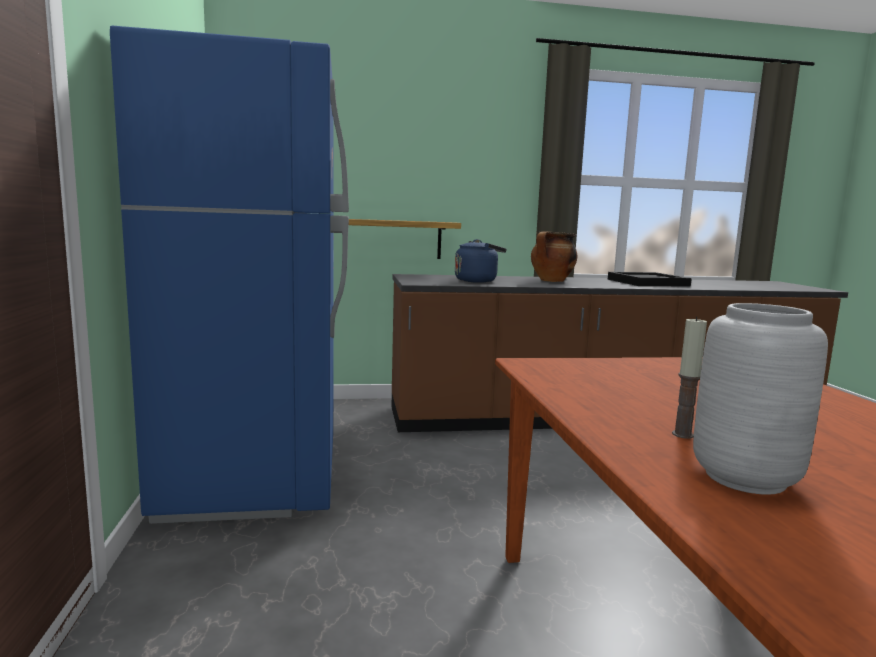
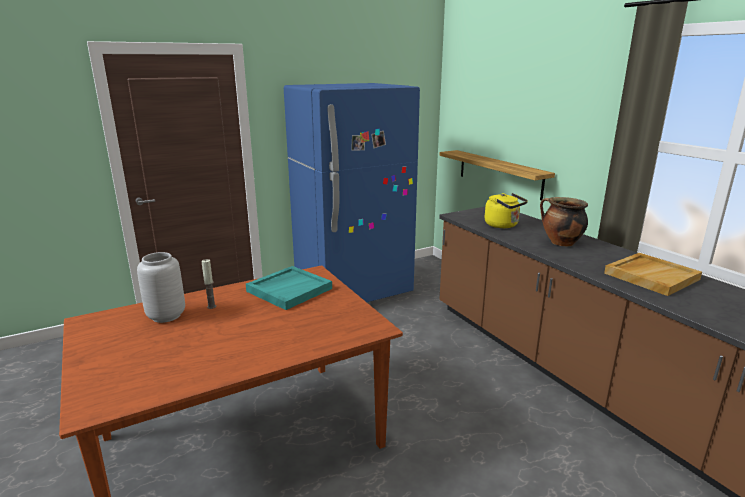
camera: 70 degrees right, 10 degrees up
(478, 281) = (503, 225): blue kettle -> yellow kettle
(602, 381) = (289, 289): none -> turquoise tray
(646, 282) = (651, 276): black tray -> beige tray

